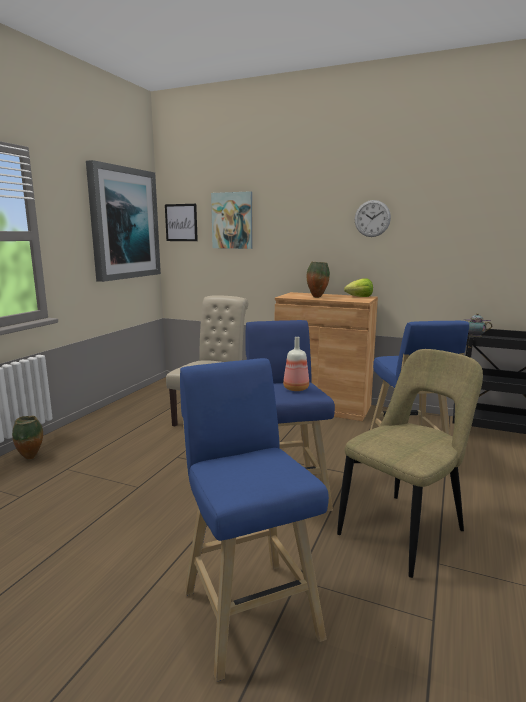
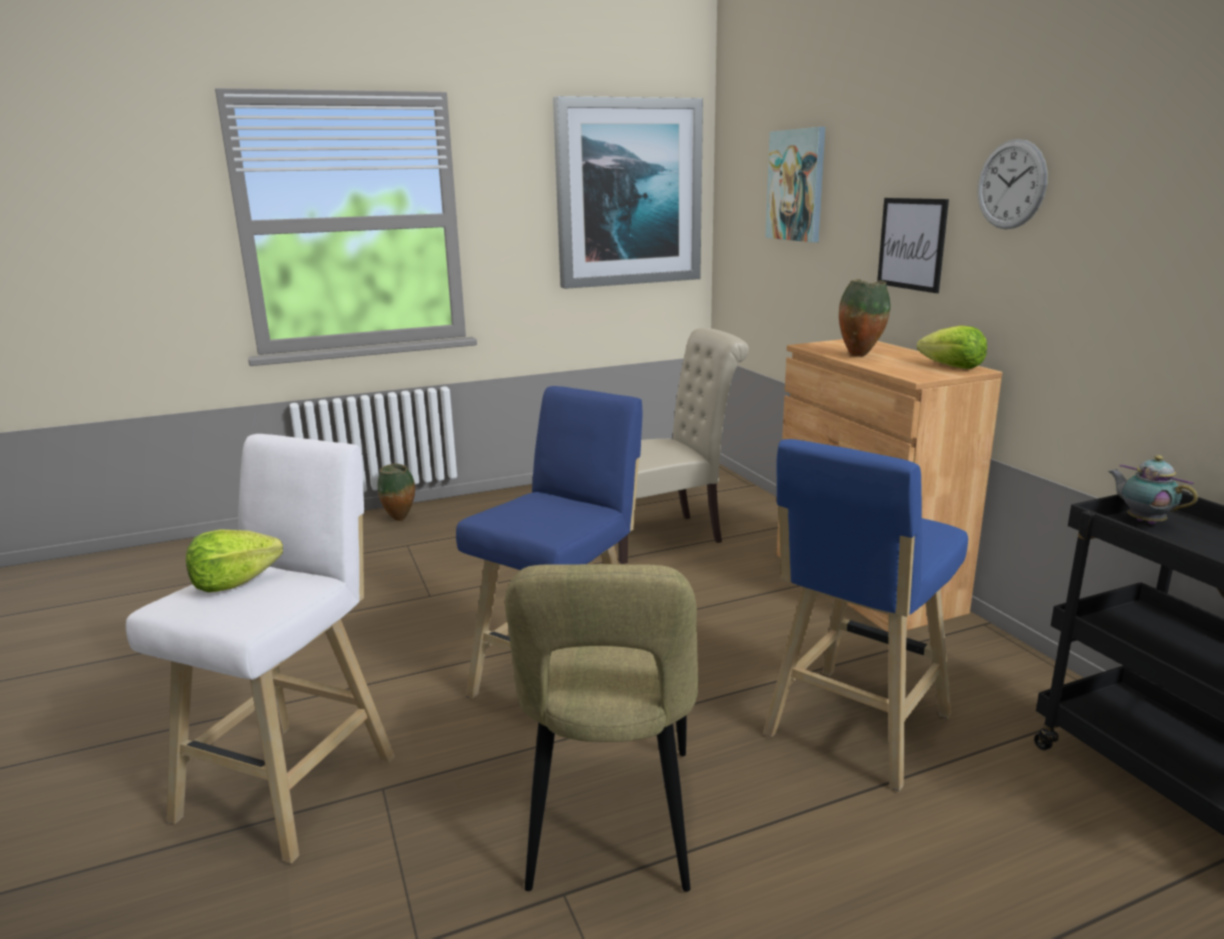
camera: 45 degrees right, 5 degrees up
(181, 222) = (736, 188): picture -> picture (912, 244)
(243, 467) = (234, 583): none -> lettuce
(248, 609) = (295, 782): blue stool -> white stool
(295, 388) = (547, 513): bottle -> none
(405, 530) = (610, 825): beige chair -> beige chair turned 90 degrees clockwise

